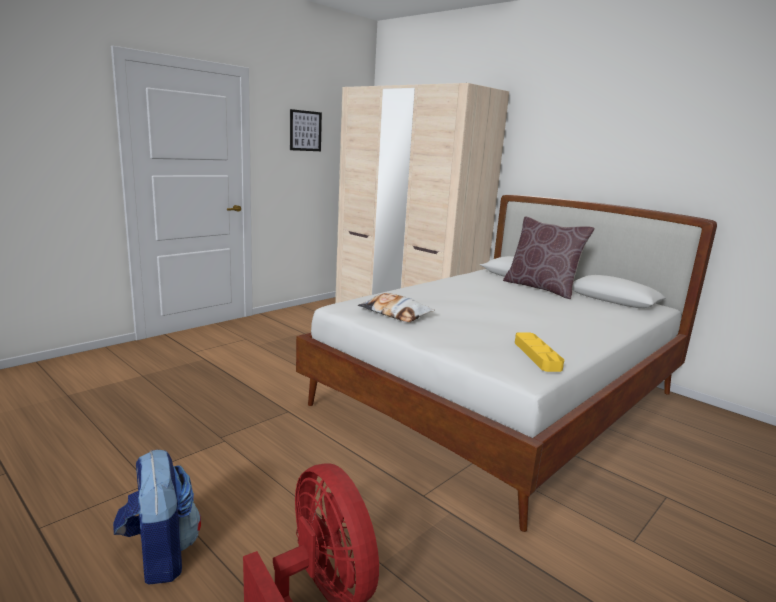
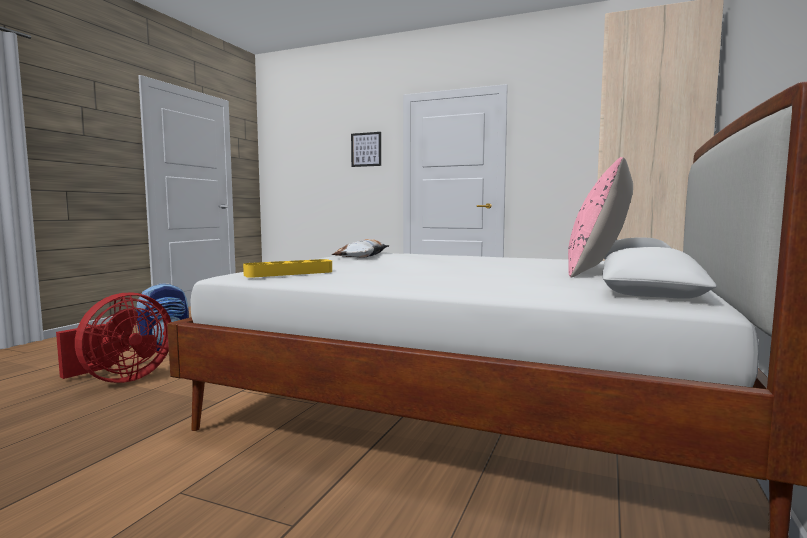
camera: 70 degrees right, 10 degrees down
(305, 131) = (571, 130): picture -> picture (366, 149)
(541, 288) = (597, 271): brown pillow -> pink pillow

